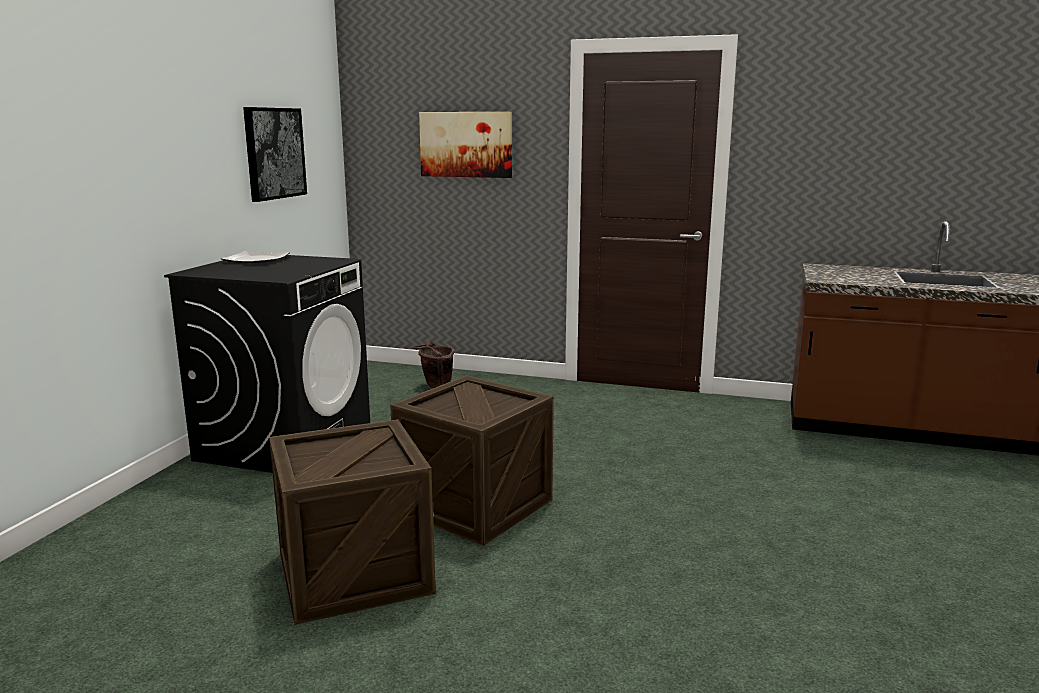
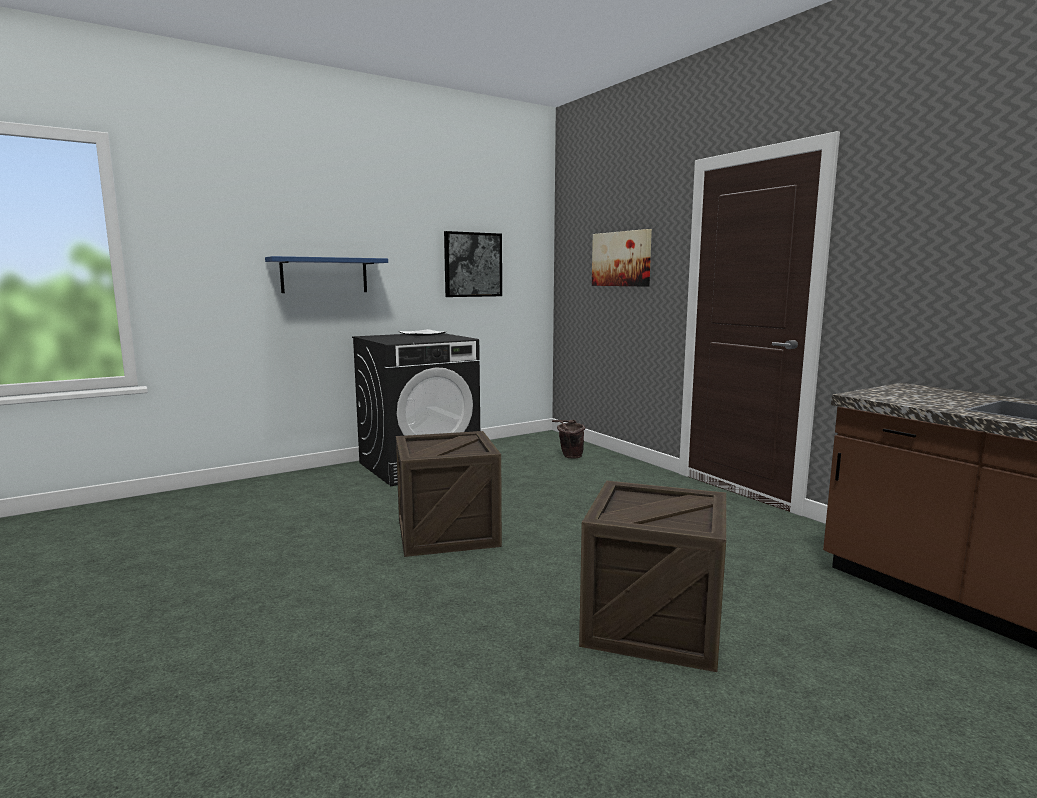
camera: 40 degrees right, 5 degrees down
(118, 183) = (324, 275): none -> blue shelf
(354, 572) = (315, 543): crate -> crate (653, 623)

